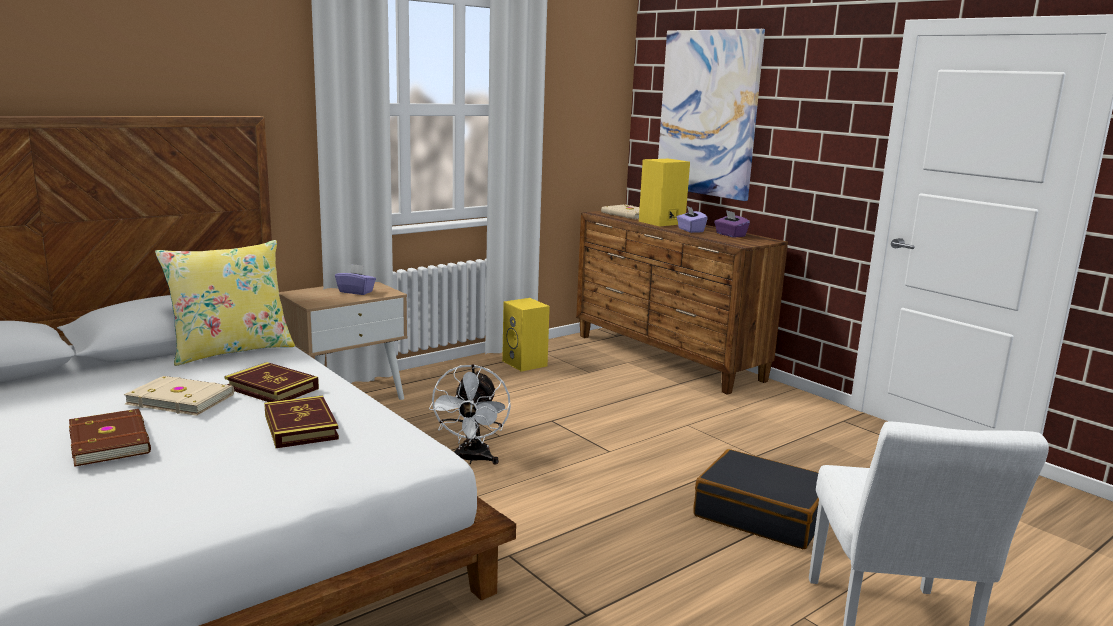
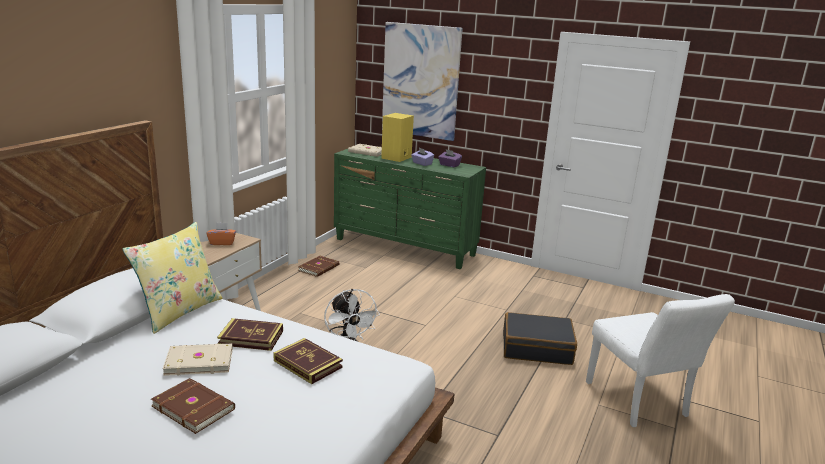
camera: 25 degrees left, 5 degrees up
(356, 292) = (222, 242): purple tissue box -> orange tissue box
(526, 363) = (319, 268): yellow speaker -> brown book
(667, 358) = (405, 247): brown dresser -> green dresser

